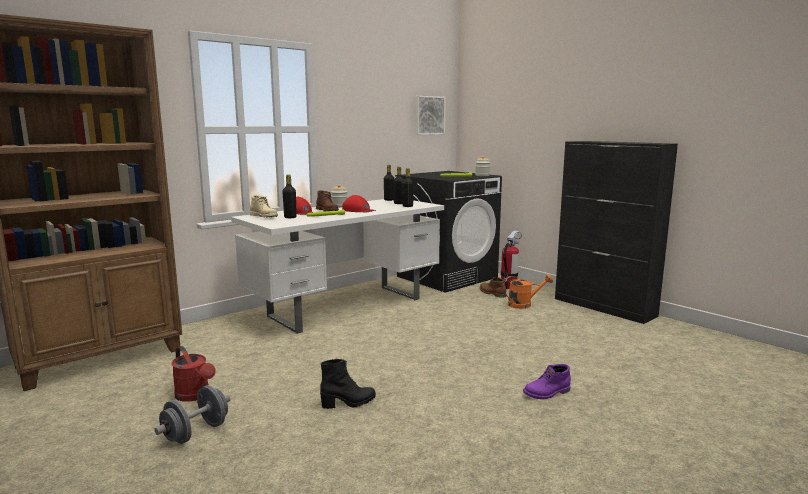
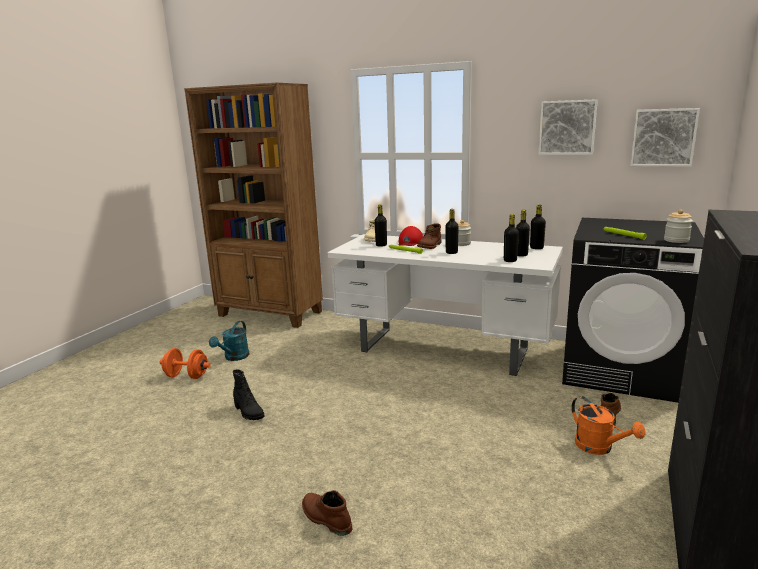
camera: 65 degrees right, 5 degrees up
(195, 395) = (234, 357): red watering can -> turquoise watering can
(196, 433) = (187, 376): grey dumbbell -> orange dumbbell
(358, 210) = (451, 252): red cap -> black bottle
(380, 106) = (567, 127): none -> picture
(508, 286) = (659, 420): fire extinguisher -> none
(547, 393) = (325, 519): purple boot -> brown boot

